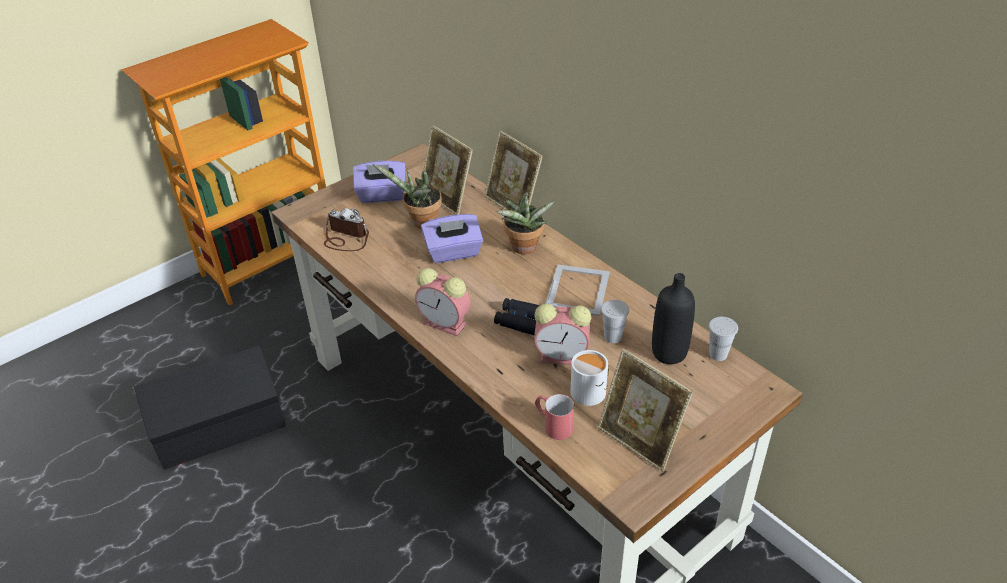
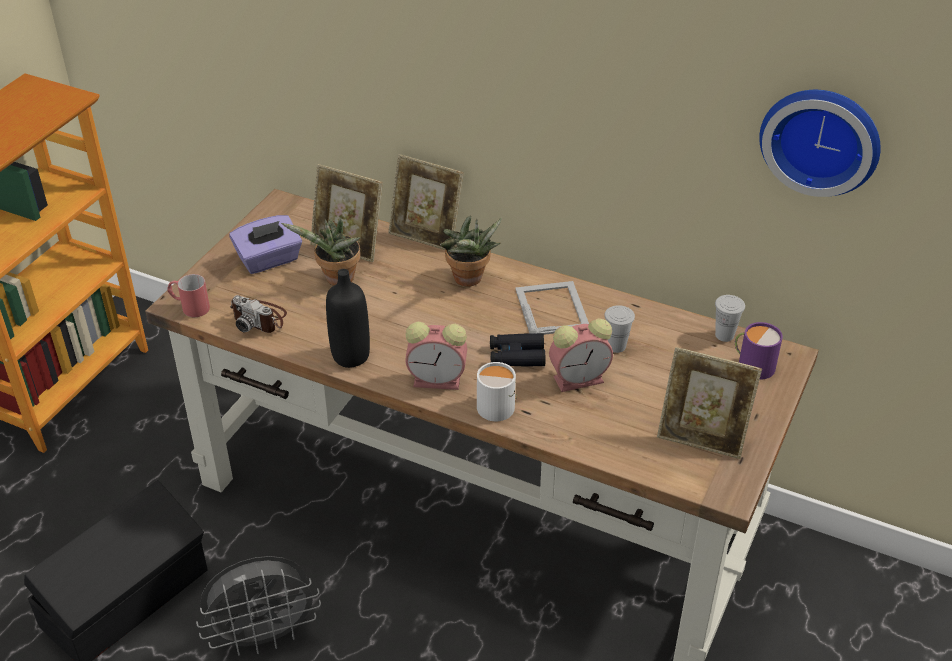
camera: 25 degrees left, 0 degrees up
(295, 491) = (264, 637): none -> grey fan
(345, 238) = (260, 318): camera -> camera turned 150 degrees counterclockwise
(453, 252) = (395, 303): purple tissue box -> none
(553, 425) = (612, 448): red mug -> red mug (190, 307)
(590, 389) = (627, 403): white mug -> white mug (497, 404)
(669, 353) = (679, 346): black bottle -> black bottle (350, 356)
(728, 388) = (753, 364): none -> purple mug
(820, 182) = (821, 138): none -> wall clock

